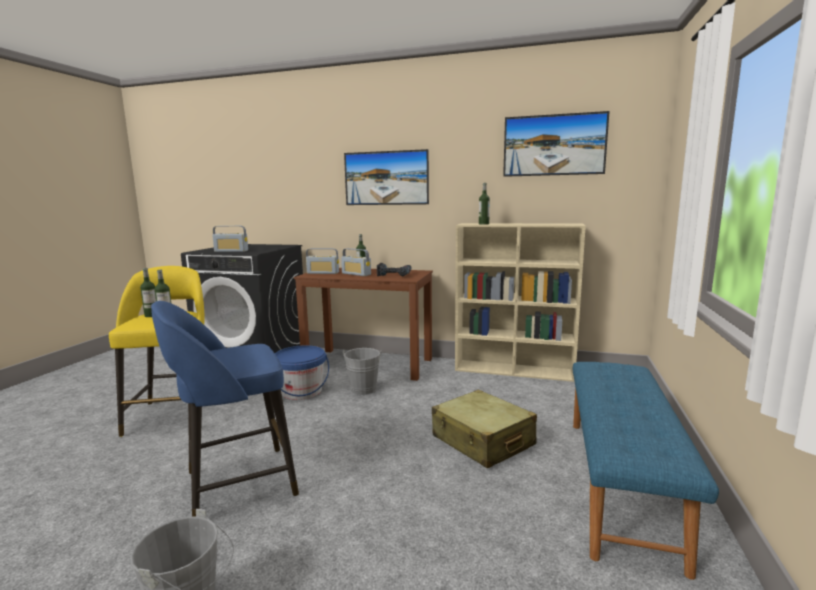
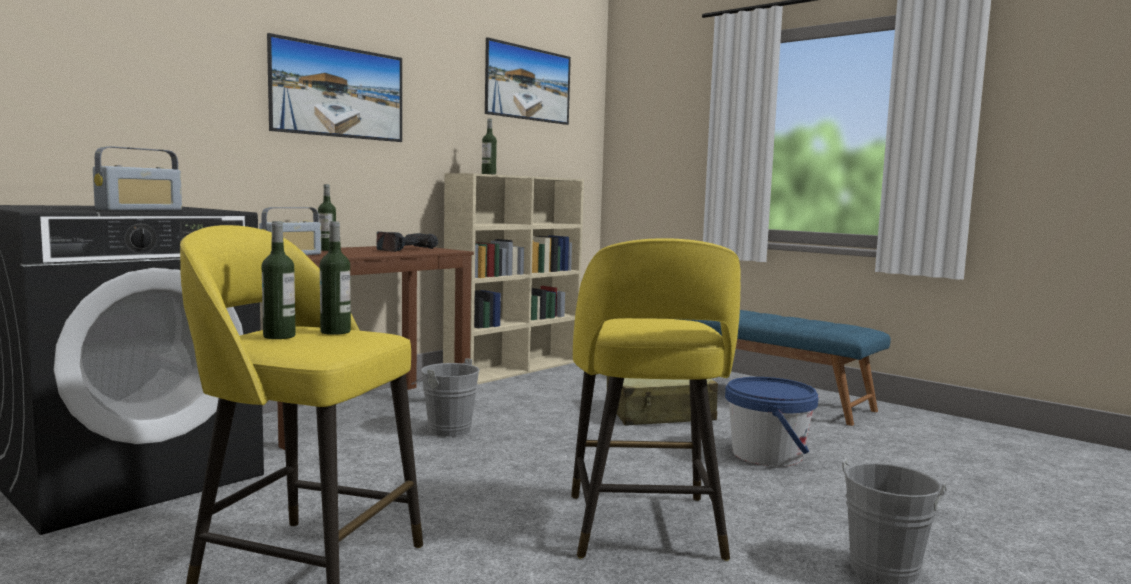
camera: 65 degrees left, 5 degrees down
(237, 484) = (644, 528): blue stool -> yellow stool
(301, 391) = (388, 462): blue bucket -> blue bucket (767, 455)
(356, 274) = (352, 252): radio -> none

